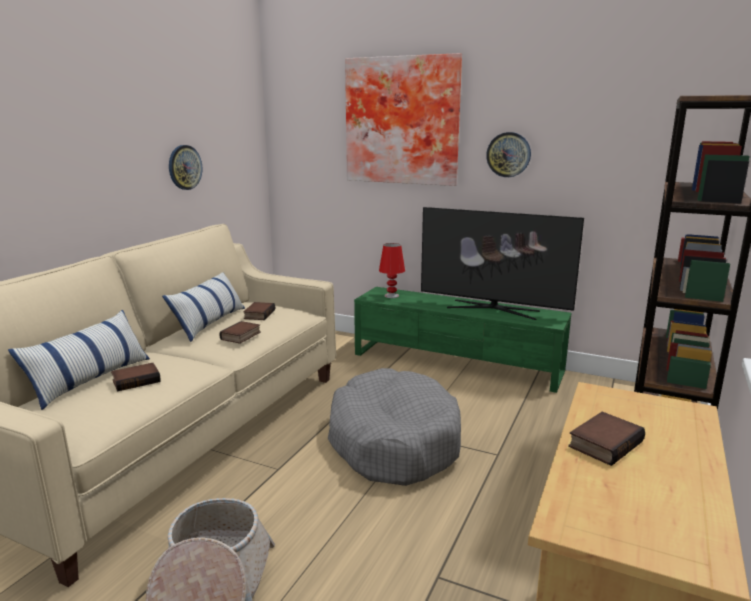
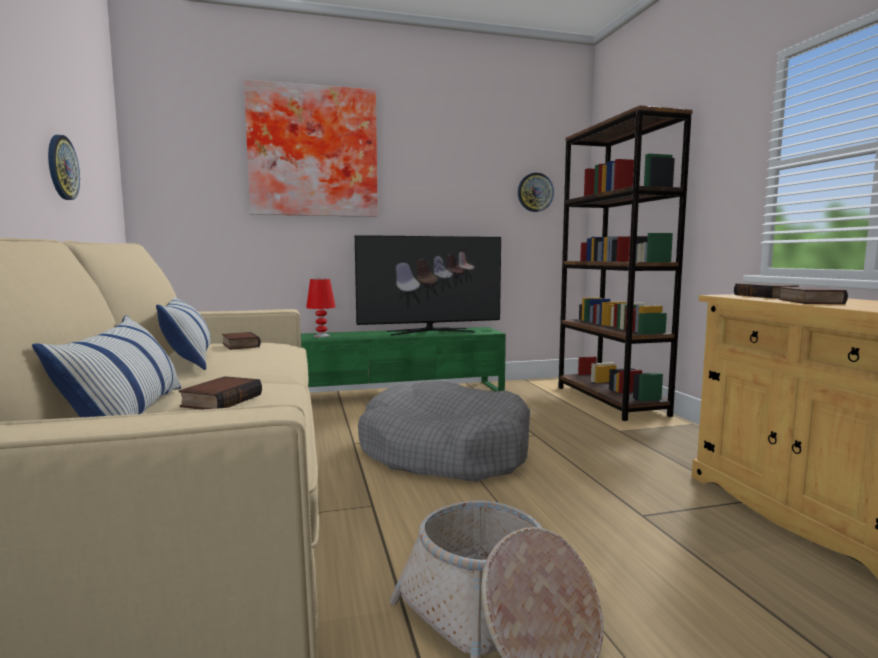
camera: 40 degrees left, 10 degrees down
(241, 336) = (265, 357): book -> book (767, 296)
(508, 154) = (422, 187): wall clock -> wall clock (535, 192)

